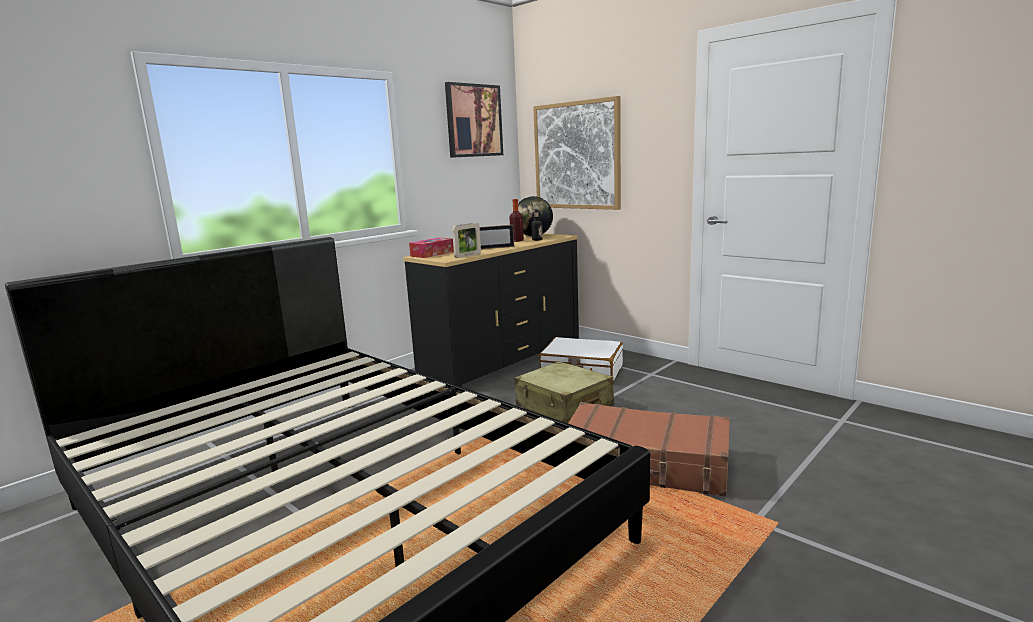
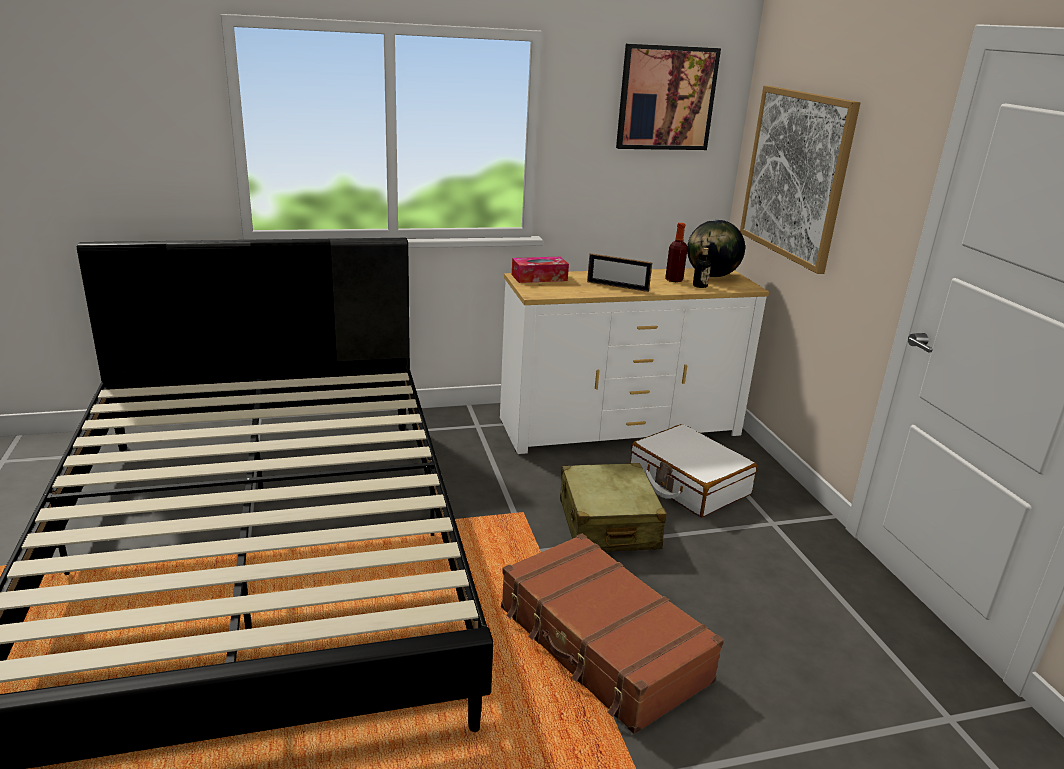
camera: 30 degrees right, 10 degrees up
(467, 256) = (566, 294): picture frame -> none
(502, 359) = (619, 427): black dresser -> white dresser

